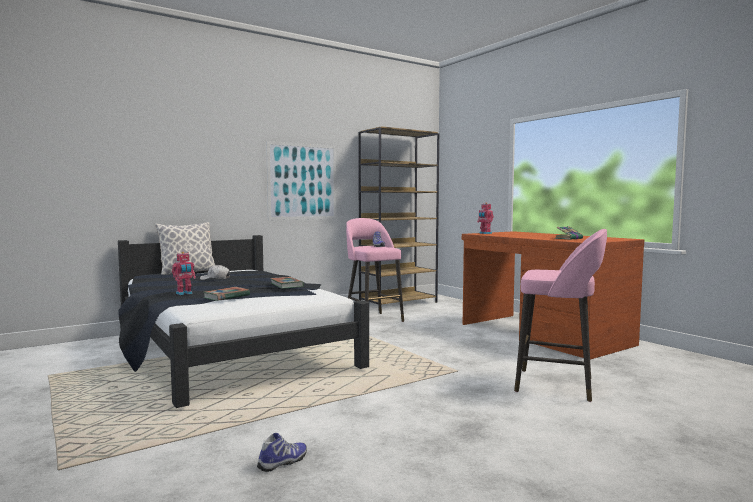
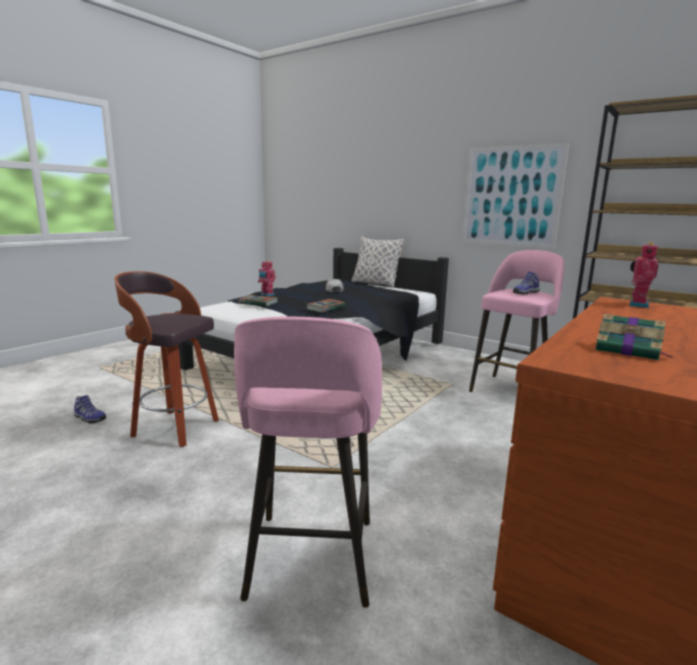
camera: 70 degrees right, 10 degrees up
(352, 417) = (173, 428): none -> stool

